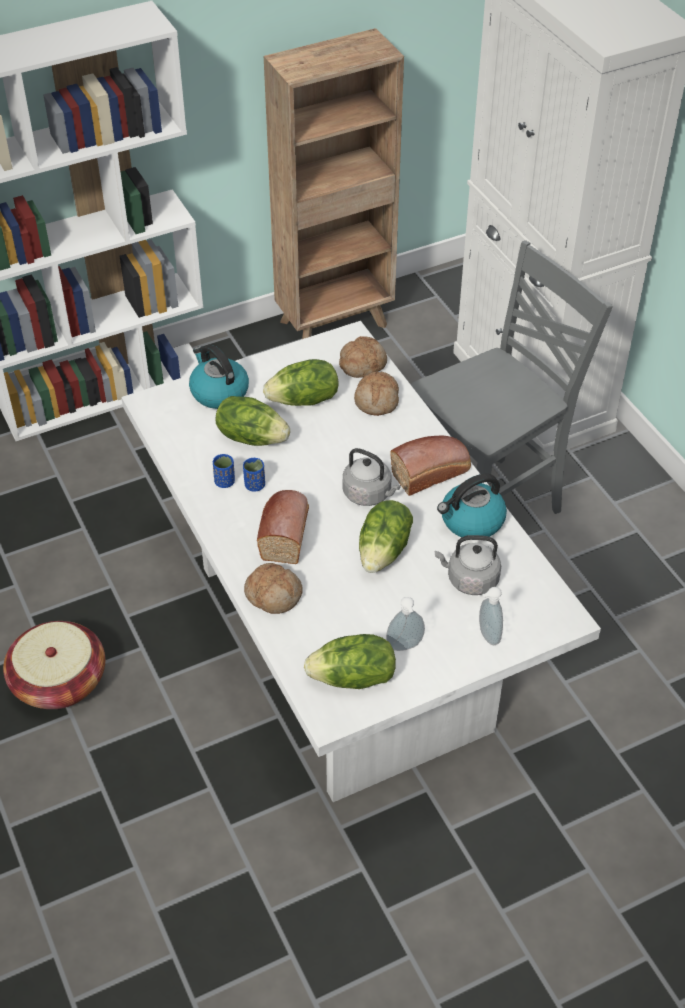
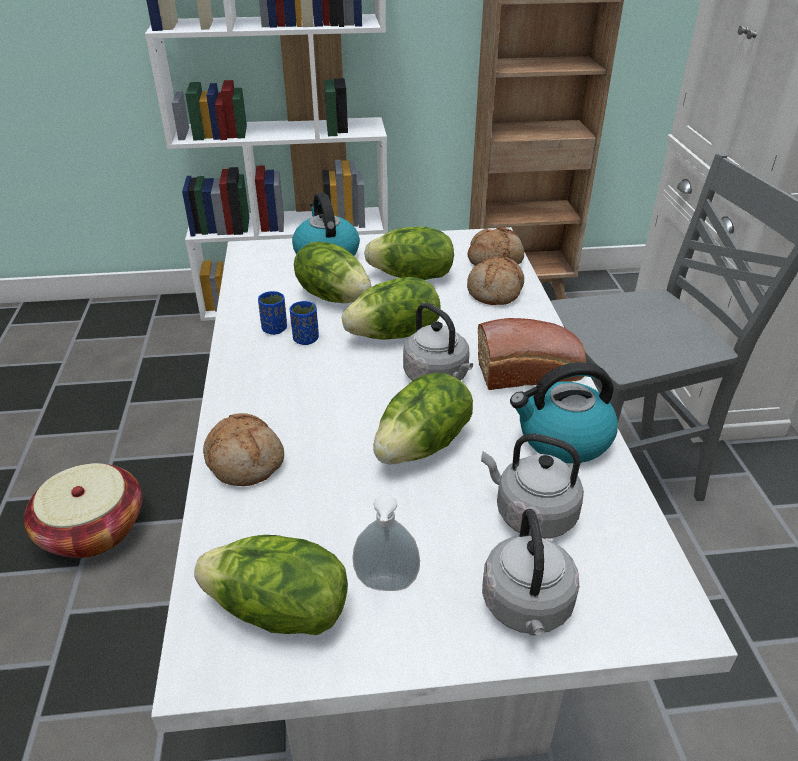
camera: 20 degrees right, 10 degrees down
(285, 533) = (308, 395): bread -> none
(319, 463) = (395, 334): none -> lettuce
(487, 636) = (527, 608): soap dispenser -> grey kettle

